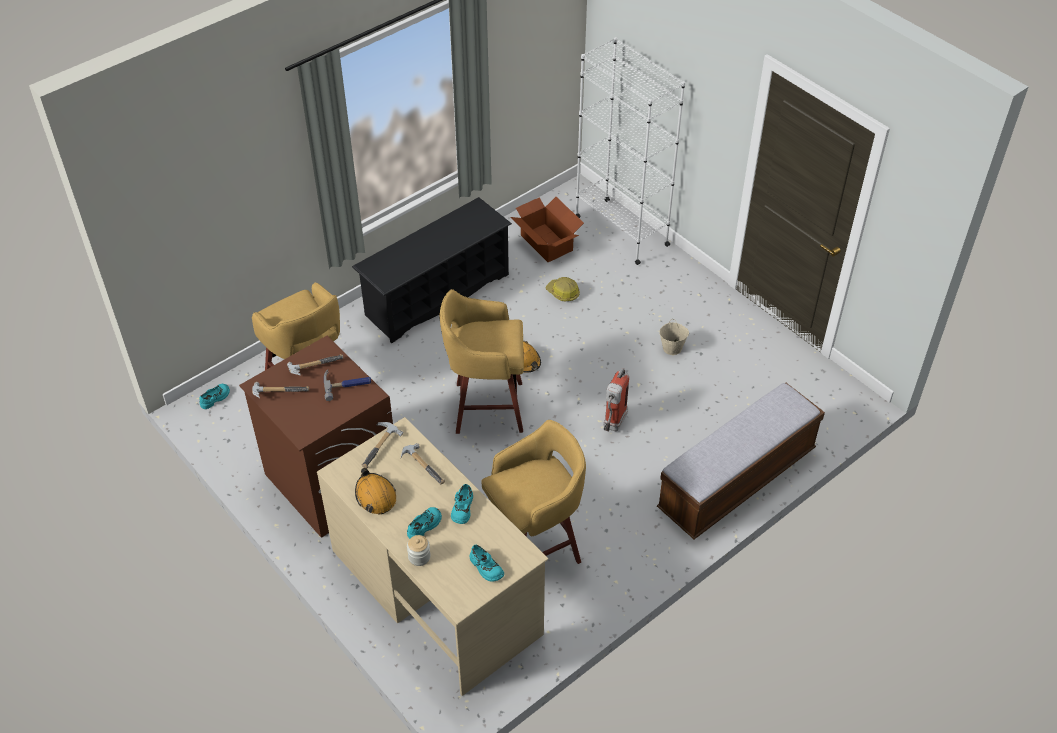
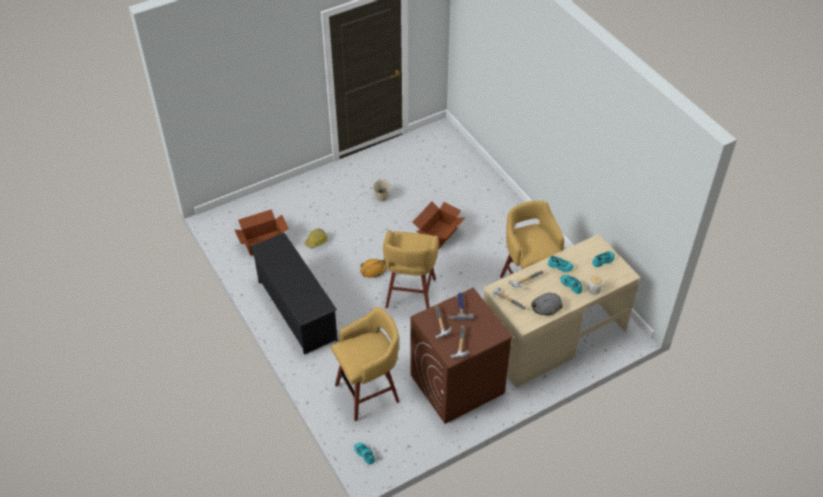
camera: 80 degrees left, 0 degrees up
(375, 496) = (546, 306): orange hard hat -> grey hard hat
(613, 425) = (438, 235): fire extinguisher -> cardboard box
(621, 231) = (266, 202): white bookcase -> none
(736, 480) = (491, 189): bench -> none

